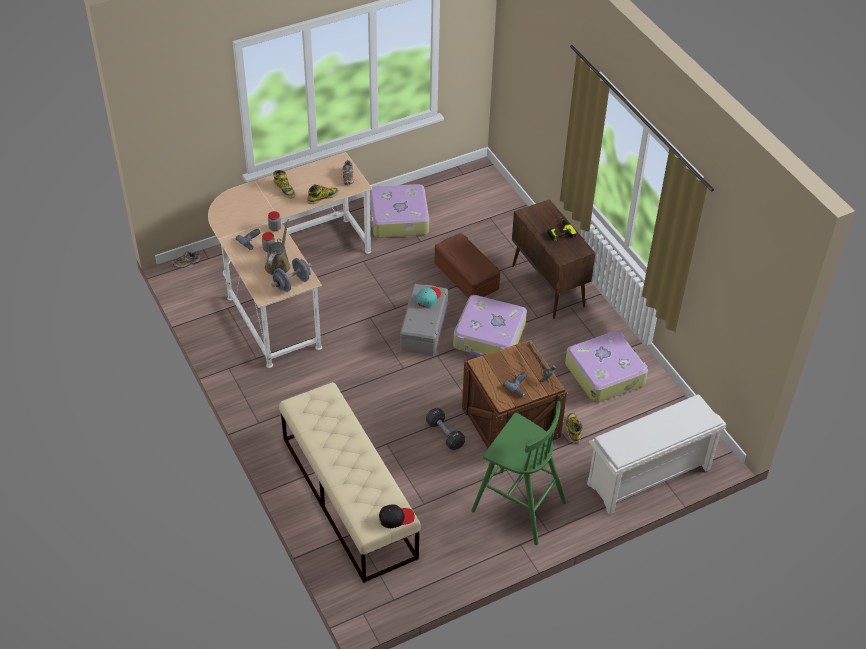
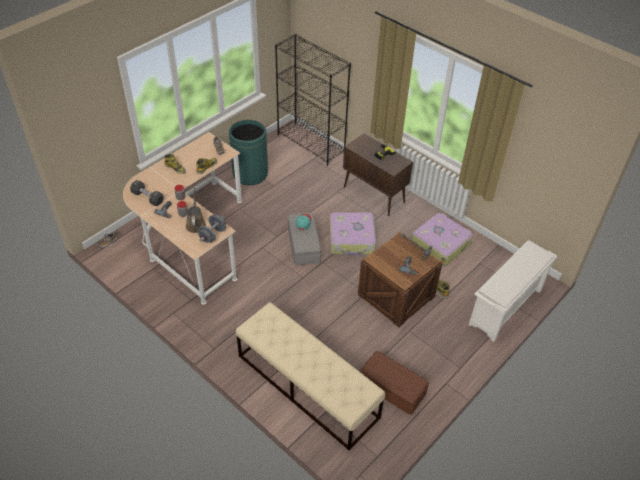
camera: 20 degrees left, 0 degrees up
(396, 518) = (367, 394): black cap -> none
(398, 219) = (250, 174): suitcase -> green trash can
(445, 434) = (354, 317): black dumbbell -> black dumbbell (147, 198)
(465, 276) = (315, 202): brown storage box -> brown storage box (391, 389)
(497, 197) = (311, 144): none -> black bookcase
(516, 506) = (429, 355): green stool -> none

